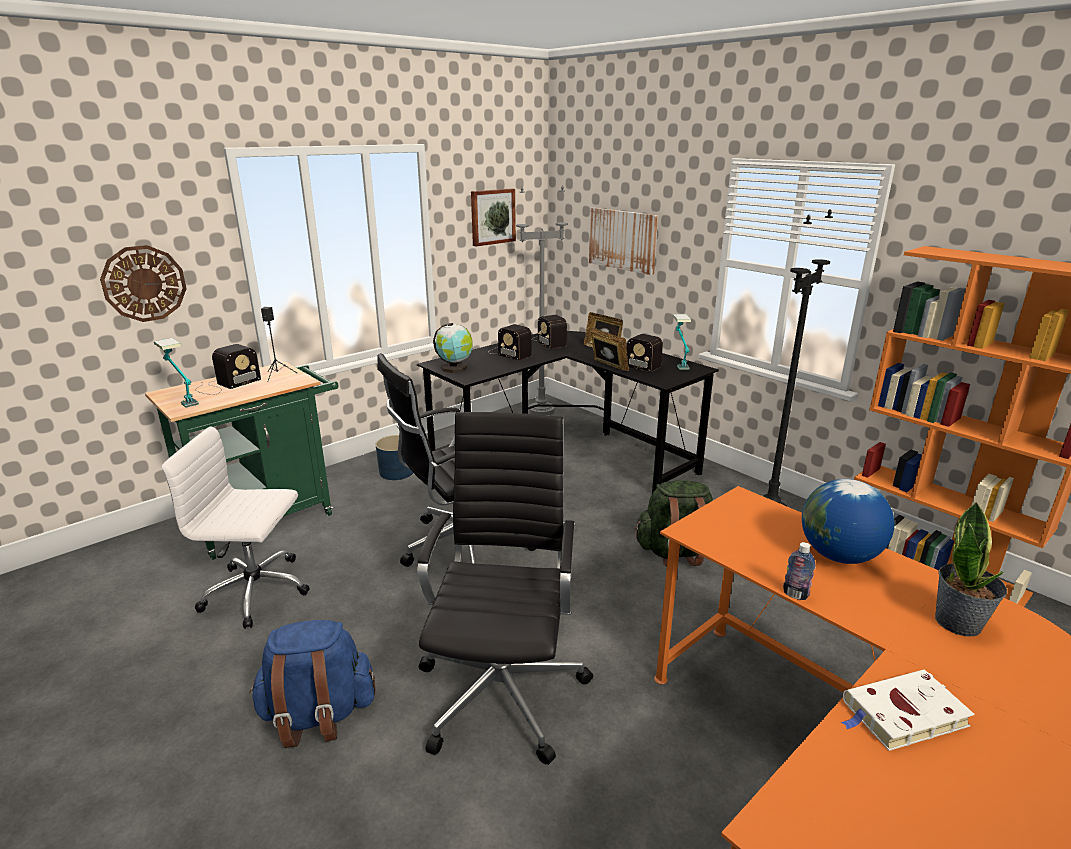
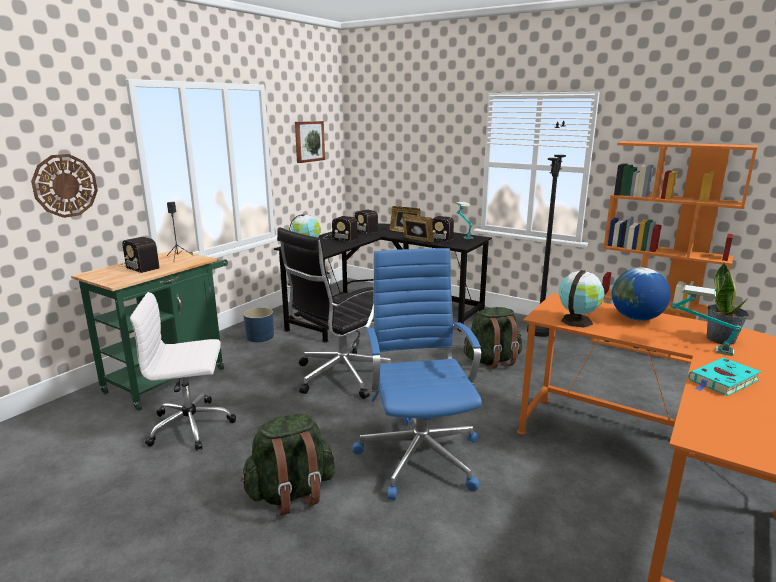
camera: 15 degrees left, 5 degrees down
(182, 398) = (110, 276): table lamp -> table lamp (699, 347)
(226, 385) = (139, 265): radio -> radio turned 105 degrees clockwise
(318, 715) = (291, 493): blue backpack -> green backpack
(503, 689) = (419, 454): black office chair -> blue office chair
(541, 411) = (350, 288): grey floor lamp -> none
(623, 240) = (407, 155): picture -> none
(740, 546) = (577, 320): none -> globe
(795, 594) = (626, 338): bottle -> none
(902, 715) = (722, 381): white book -> turquoise book

